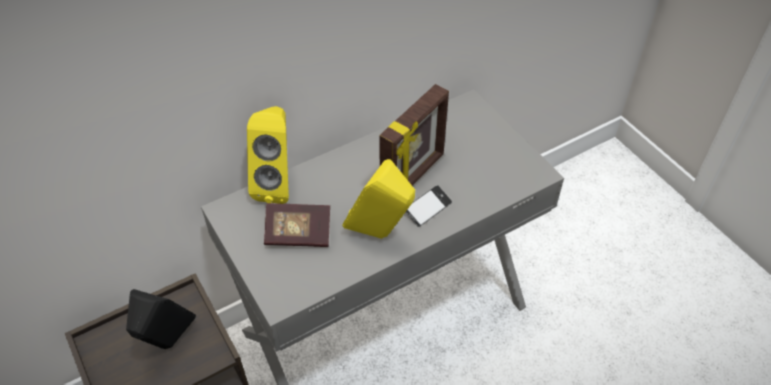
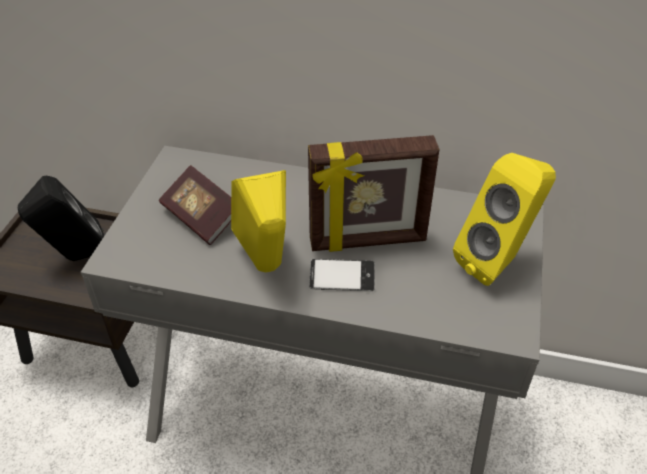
camera: 45 degrees right, 5 degrees down
(277, 184) = (241, 167): yellow speaker -> yellow speaker (497, 263)

